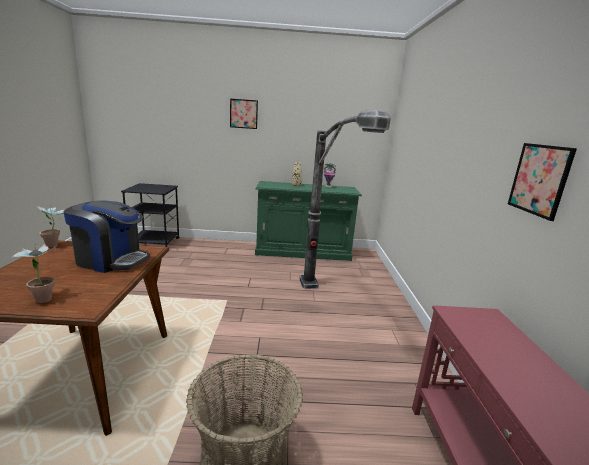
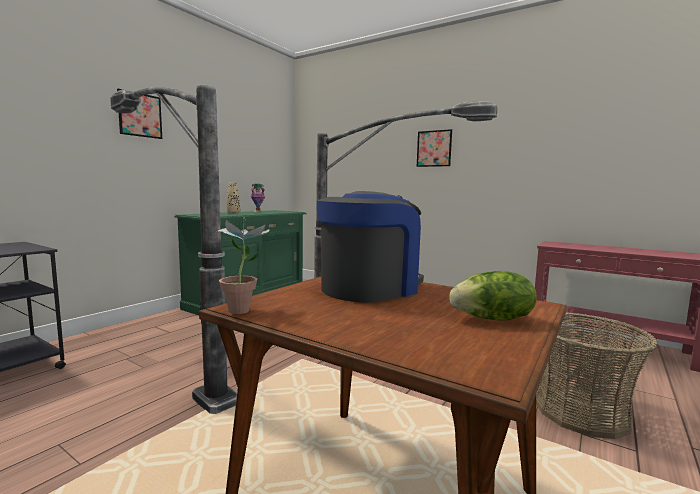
camera: 55 degrees left, 10 degrees down
(44, 297) = (493, 319): potted plant -> lettuce
(190, 268) = (170, 362): none -> floor lamp
(539, 179) = (548, 152): picture -> picture (434, 148)

